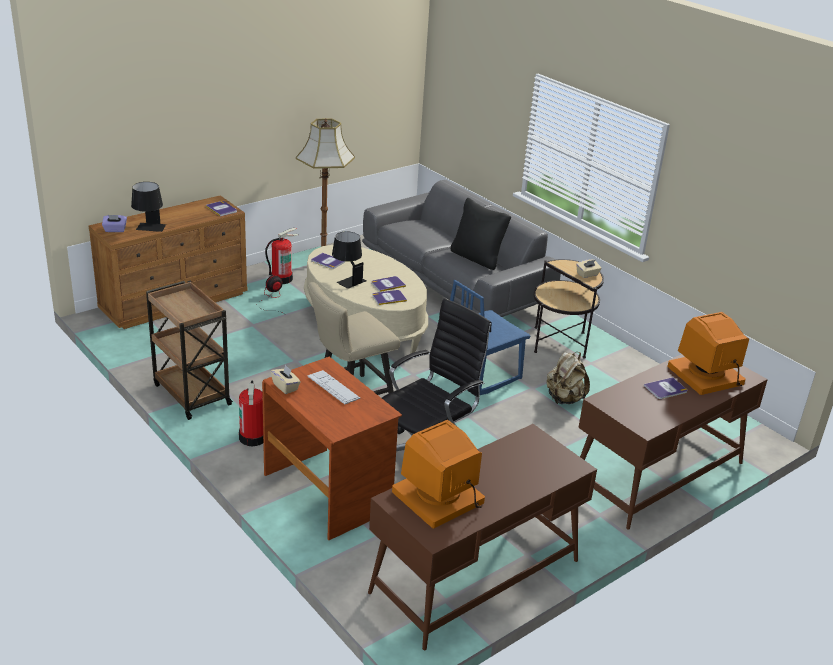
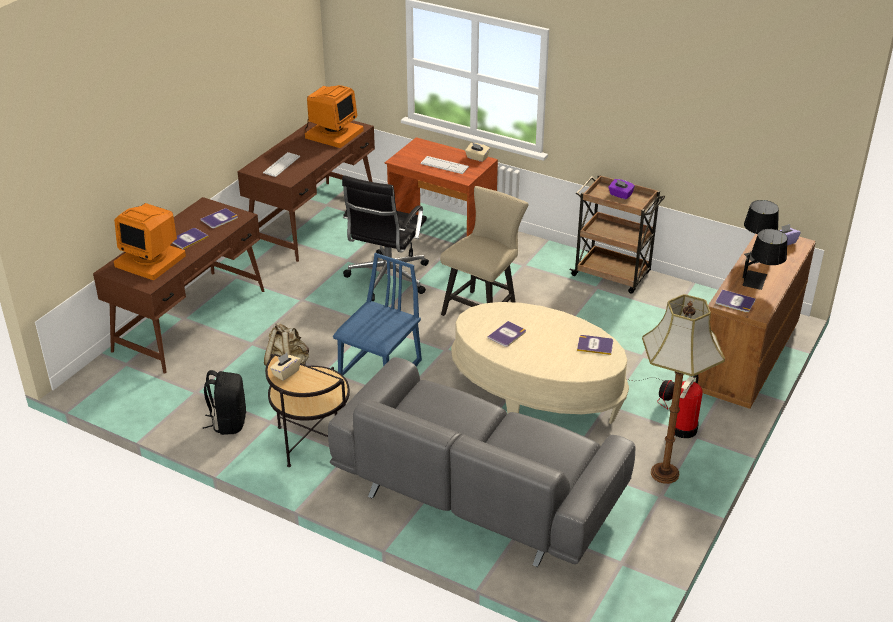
camera: 160 degrees right, 5 degrees up
(182, 308) = (620, 195): none -> purple tissue box
(253, 438) = (528, 257): fire extinguisher -> none
(347, 279) = (552, 328): black table lamp -> black table lamp (761, 281)
(389, 298) = (492, 317): book -> book (219, 219)
(477, 258) = (439, 418): black pillow -> none
(534, 462) = (281, 165): none -> keyboard
(626, 372) = (228, 422): none -> black backpack
(706, 376) = (151, 260): monitor -> monitor turned 75 degrees clockwise

